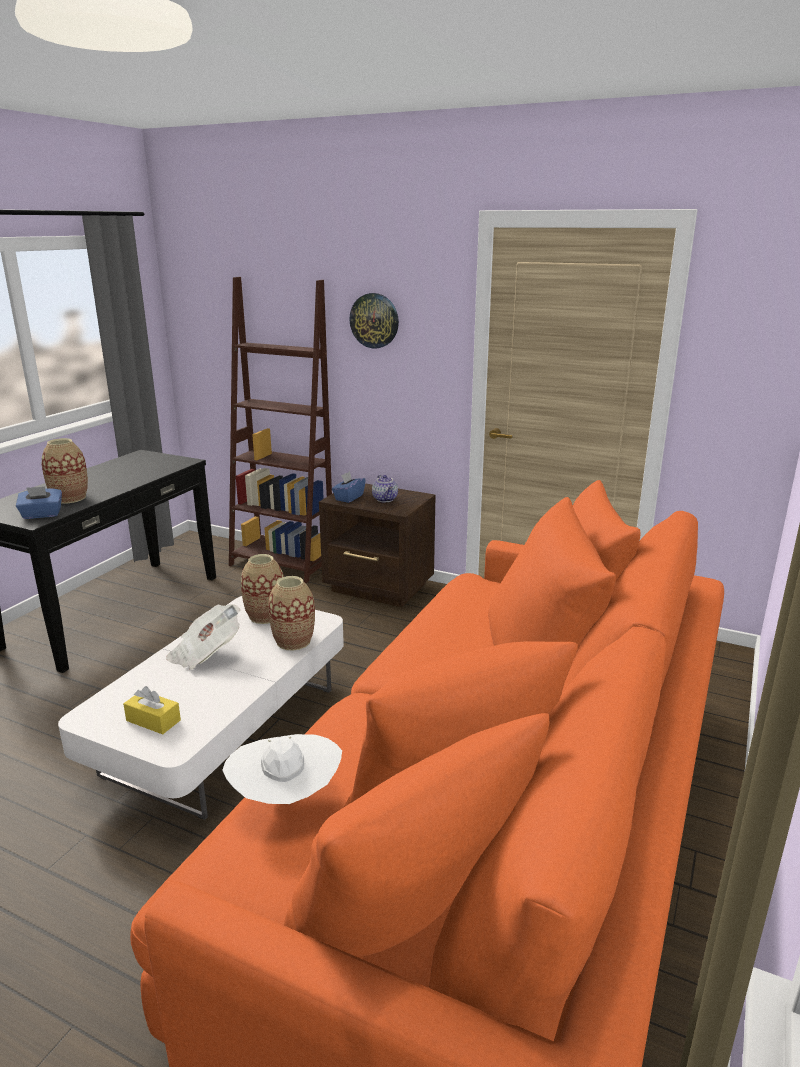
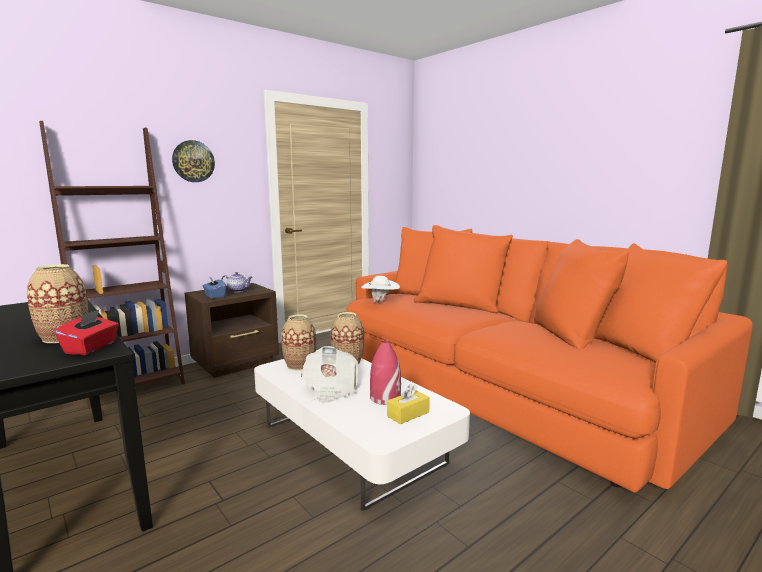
camera: 65 degrees left, 10 degrees down
(42, 515) = (91, 348): blue tissue box -> red tissue box
(194, 694) = (385, 398): none -> red vase
(285, 799) = (561, 356): white hat -> white hat (380, 302)

